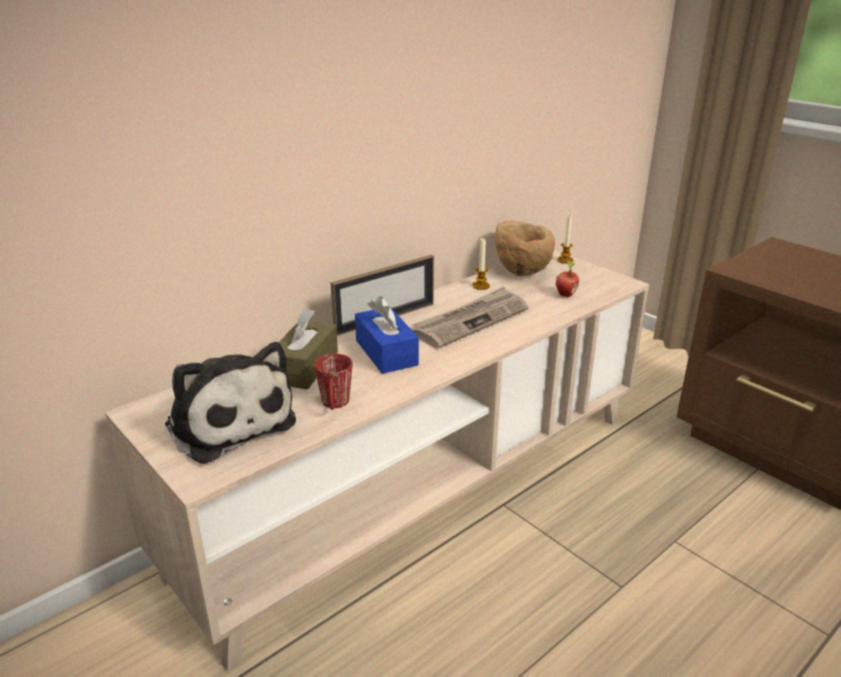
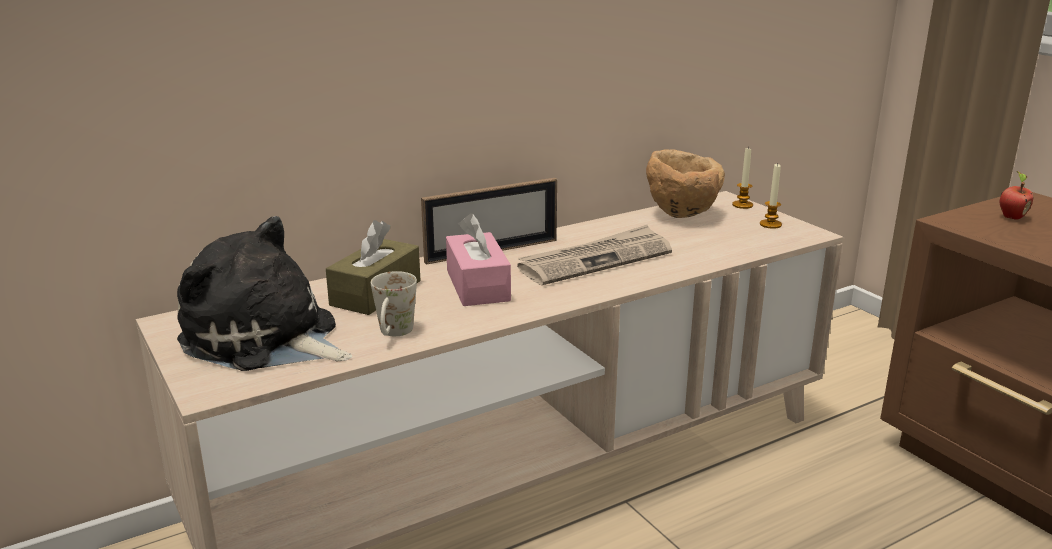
camera: 10 degrees right, 5 degrees down
(228, 422) = (265, 339): plush toy -> plush toy turned 150 degrees clockwise
(335, 406) = (394, 334): red mug -> white mug
(386, 353) = (477, 285): blue tissue box -> pink tissue box
(481, 286) = (623, 225): candle -> candle (770, 224)
(565, 294) = (727, 241): apple -> apple (1011, 217)

